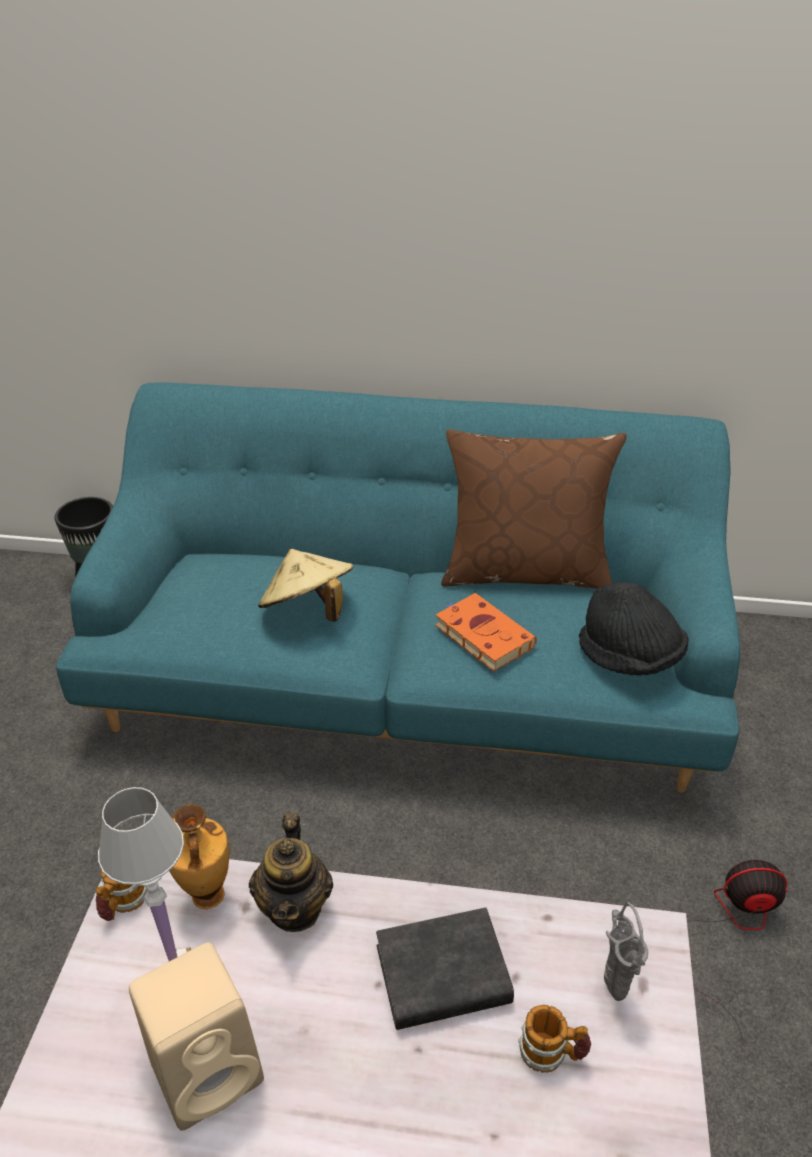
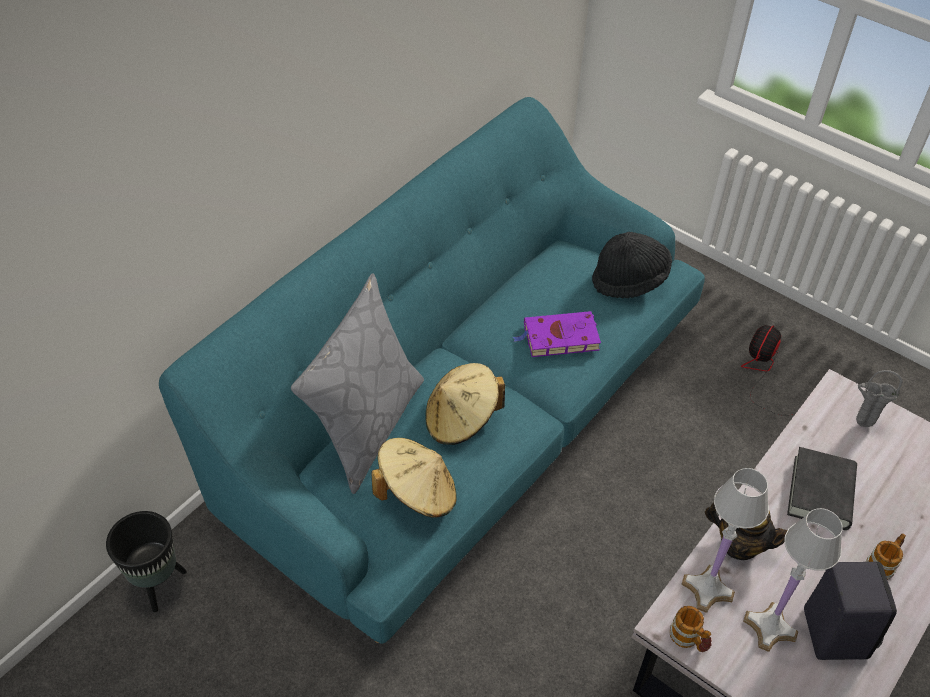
camera: 60 degrees left, 10 degrees up
(198, 617) = (417, 493): none -> beige hat
(207, 897) = (708, 588): vase -> white table lamp
(210, 1068) = (833, 631): beige speaker -> black speaker
(258, 558) = (367, 425): none -> grey pillow
(481, 635) = (558, 338): orange book -> purple book
(525, 571) = (505, 282): brown pillow -> none
(552, 1053) = (887, 469): mug -> mug (882, 564)

